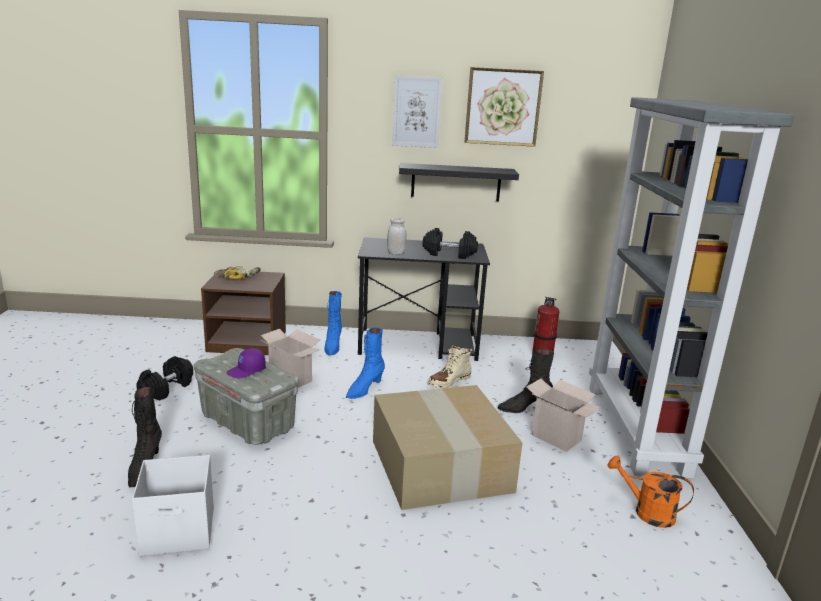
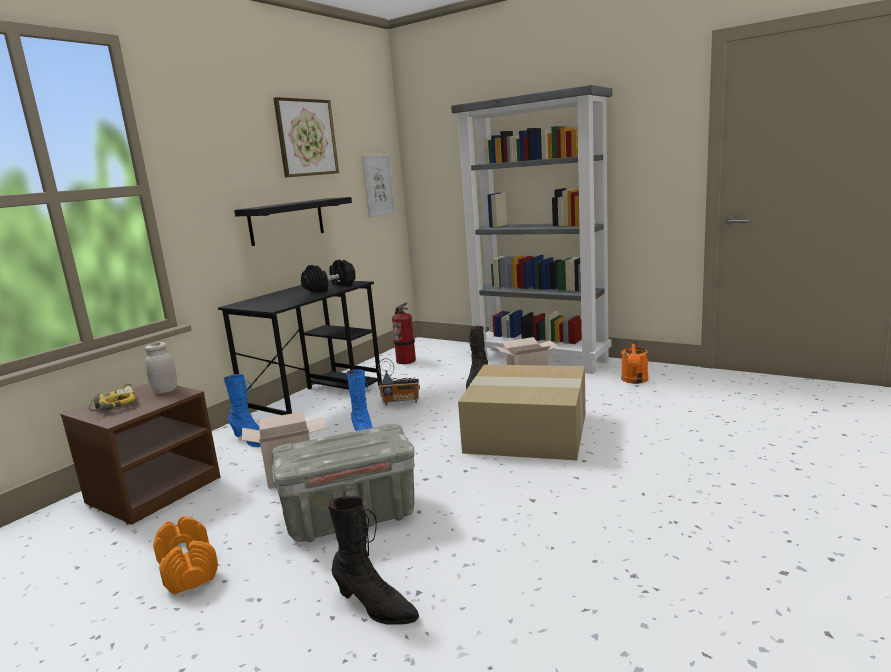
camera: 55 degrees left, 5 degrees down
(166, 389) = (189, 570): black dumbbell -> orange dumbbell
(179, 532) = (533, 590): white storage box -> none
(246, 371) = (349, 445): purple cap -> none
(396, 253) = (294, 301): white jar -> white jar (165, 391)
(416, 112) = (237, 149): picture -> picture (378, 185)
(449, 382) = (401, 402): beige boot -> radio
(646, 512) = (634, 381): orange watering can -> orange watering can turned 45 degrees counterclockwise

